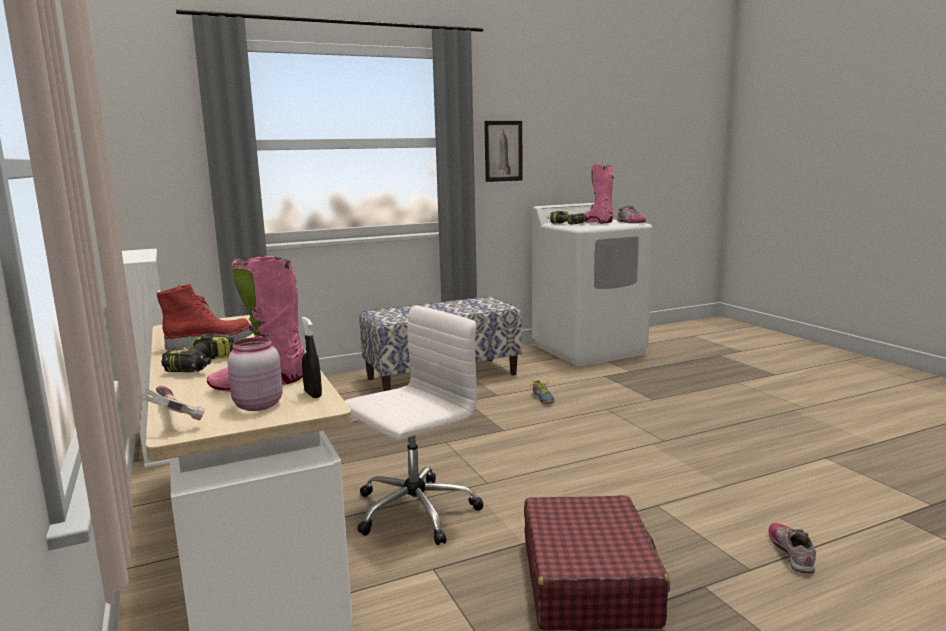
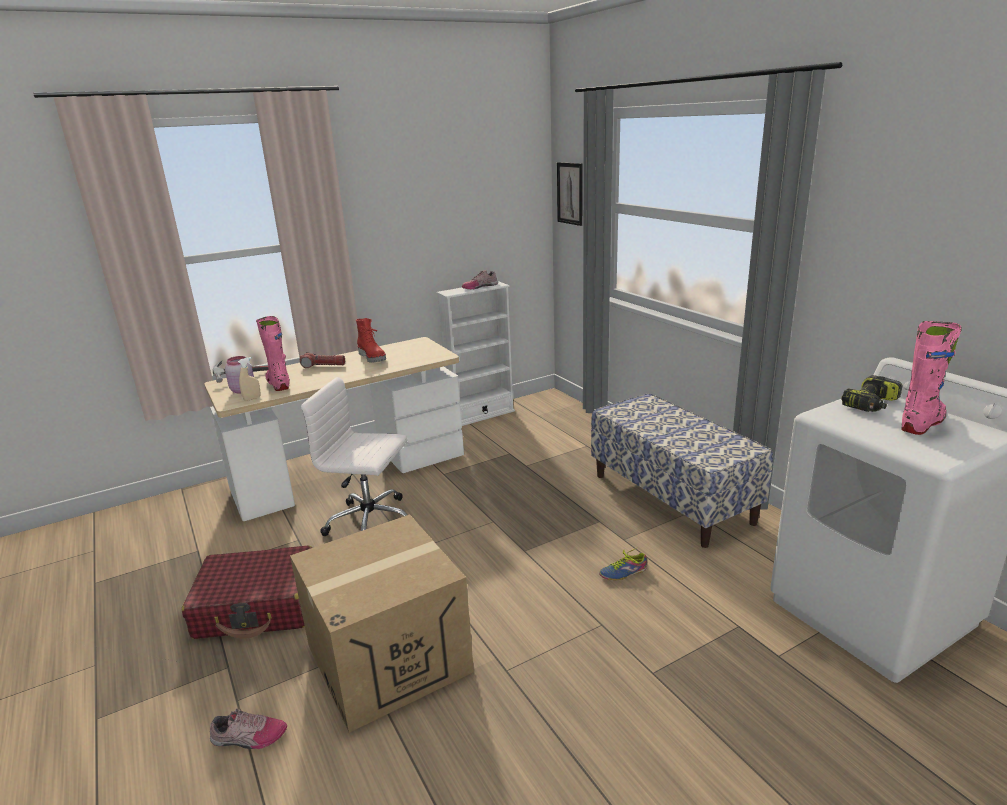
camera: 85 degrees right, 10 degrees up
(202, 365) = (323, 366): power drill -> flashlight
(313, 394) = (252, 398): black spray bottle -> beige spray bottle
(413, 512) = (371, 522): white office chair -> white office chair turned 150 degrees clockwise
(503, 151) = (868, 257): picture -> picture (570, 193)
(630, 222) = (951, 452): shoe -> shoe (479, 287)
(662, 488) = (388, 658): none -> cardboard box

